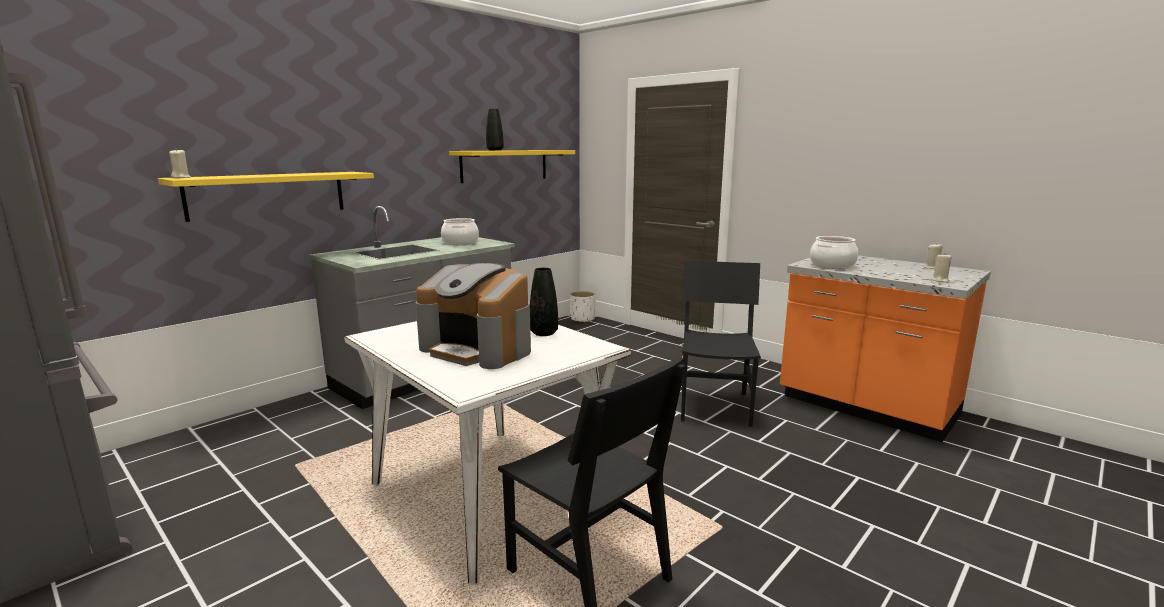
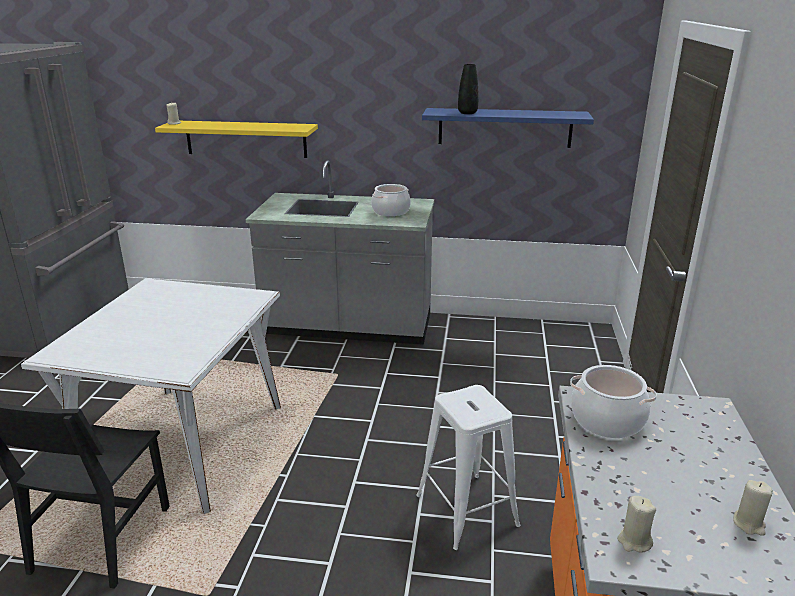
camera: 55 degrees right, 10 degrees up
(478, 349) = (141, 328): coffee machine -> none
(505, 165) = (504, 127): yellow shelf -> blue shelf
(544, 333) = (202, 337): black vase -> none
(582, 319) = (591, 335): white planter -> none
(714, 406) = (466, 509): black chair -> white stool

